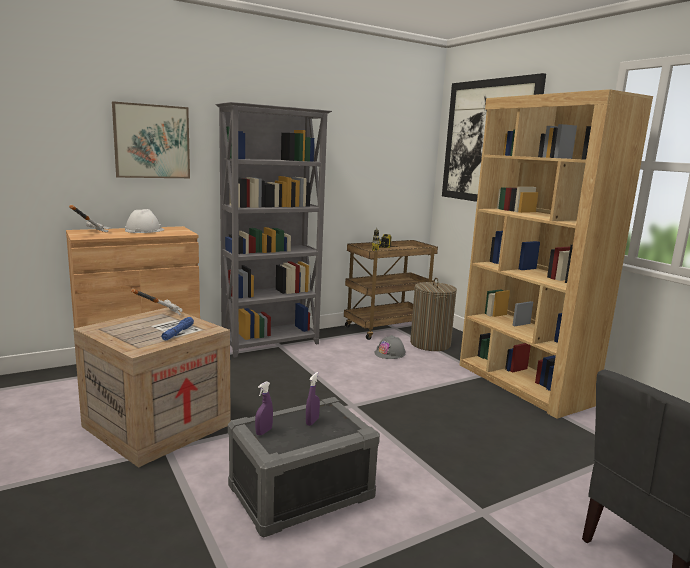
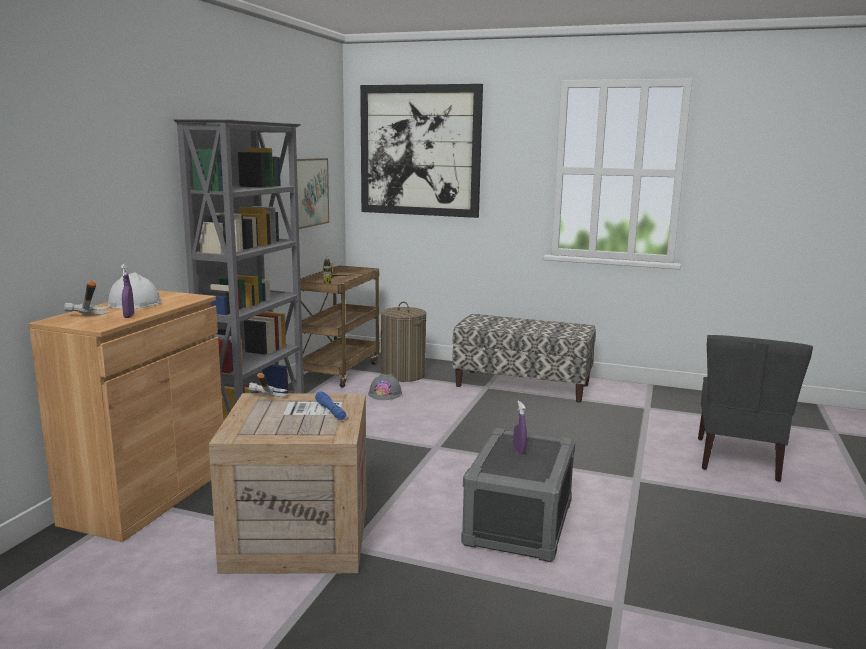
camera: 40 degrees left, 0 degrees up
(152, 141) = (111, 176): picture -> picture (308, 192)
(264, 431) = (506, 470): purple spray bottle -> purple spray bottle (129, 316)
(522, 384) = (522, 385): brown bookcase -> bench

